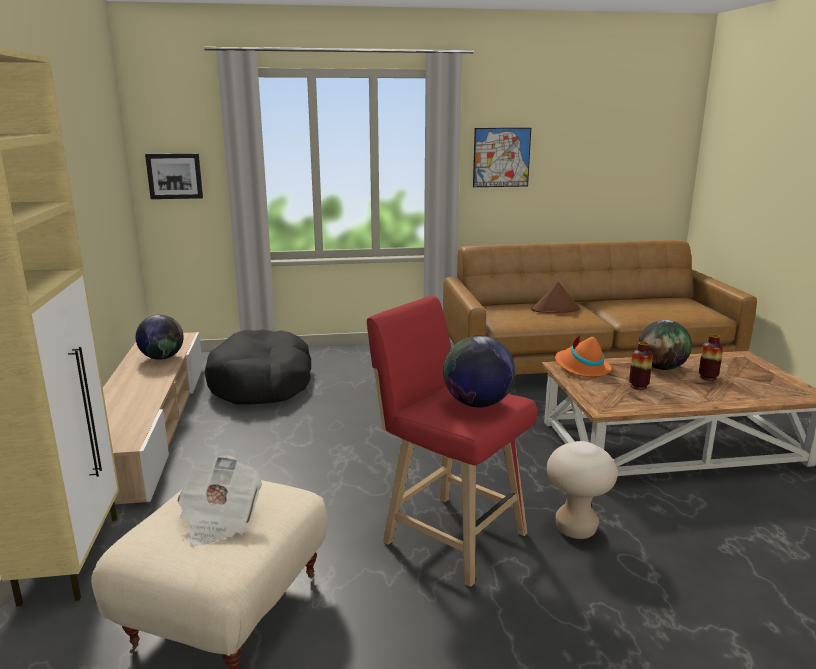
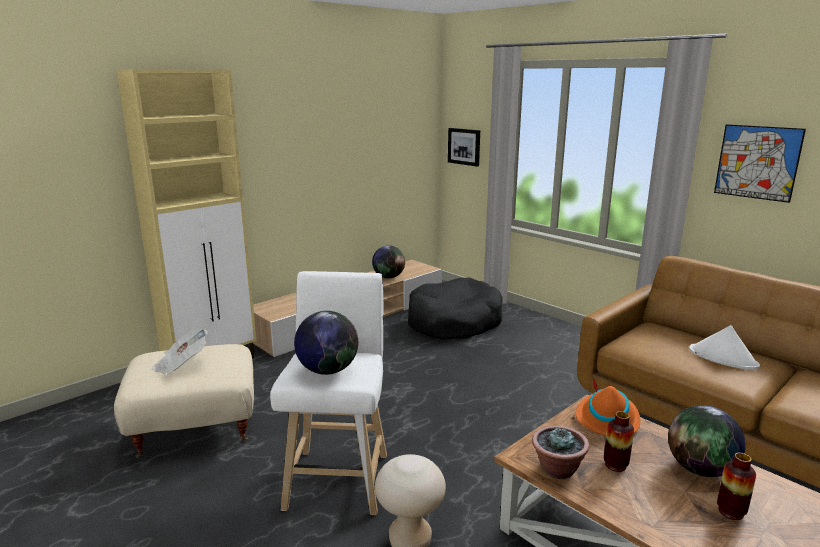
camera: 55 degrees right, 0 degrees up
(449, 535) = (339, 476): red stool -> white stool
(555, 309) = (723, 358): brown hat -> white hat
(629, 404) = (557, 470): none -> potted plant

